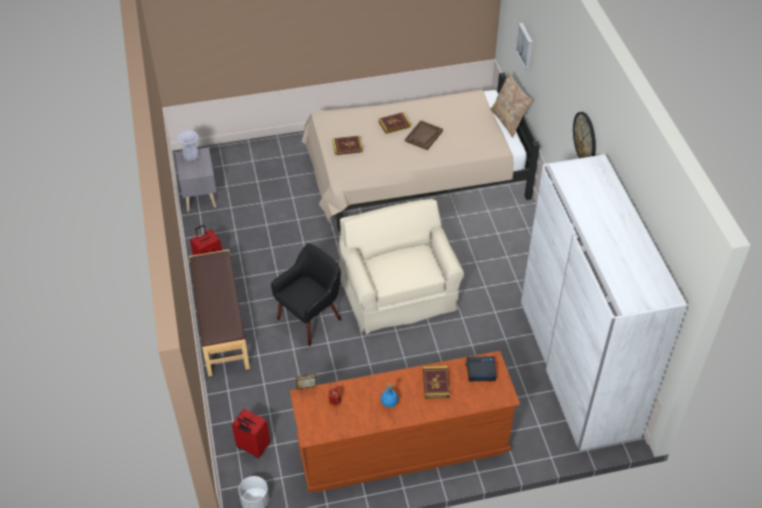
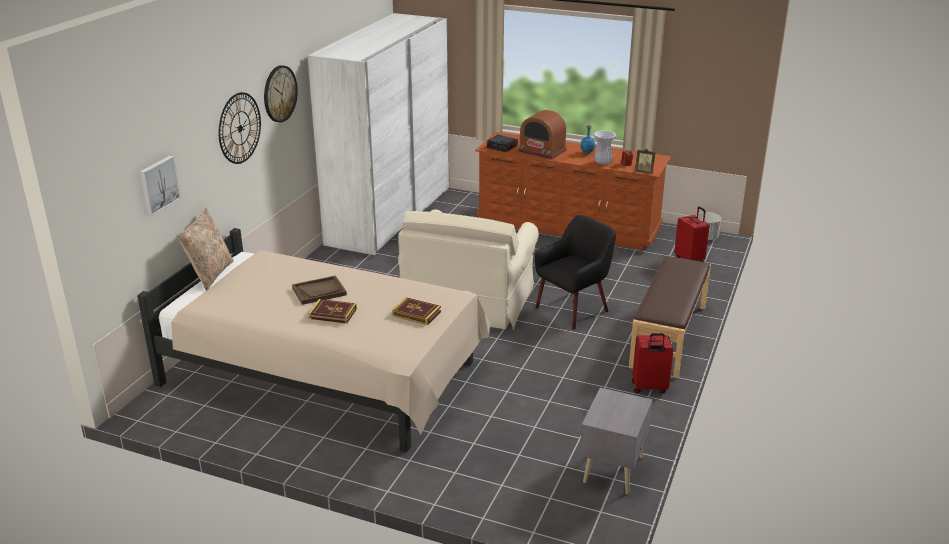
camera: 145 degrees left, 20 degrees down
(191, 157) = (616, 420): white vase -> white vase (602, 162)
(310, 319) = (573, 309): black armchair -> black armchair turned 150 degrees clockwise
(436, 384) = (542, 151): book -> radio
(561, 104) = (240, 128): none -> wall clock

